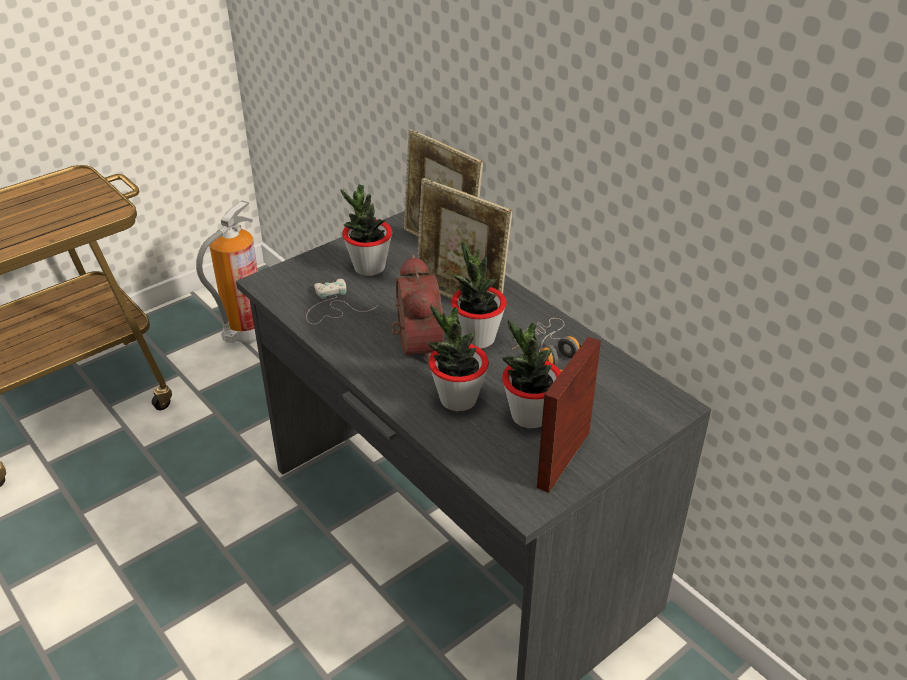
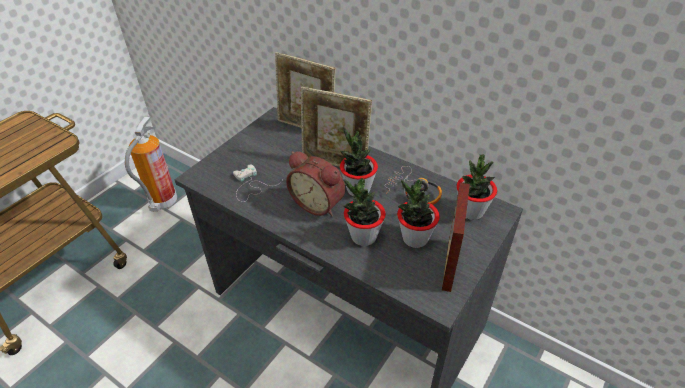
camera: 15 degrees left, 5 degrees up
(369, 268) = (265, 152): potted plant -> potted plant (471, 211)
(414, 345) = (319, 203): alarm clock -> alarm clock turned 150 degrees clockwise

